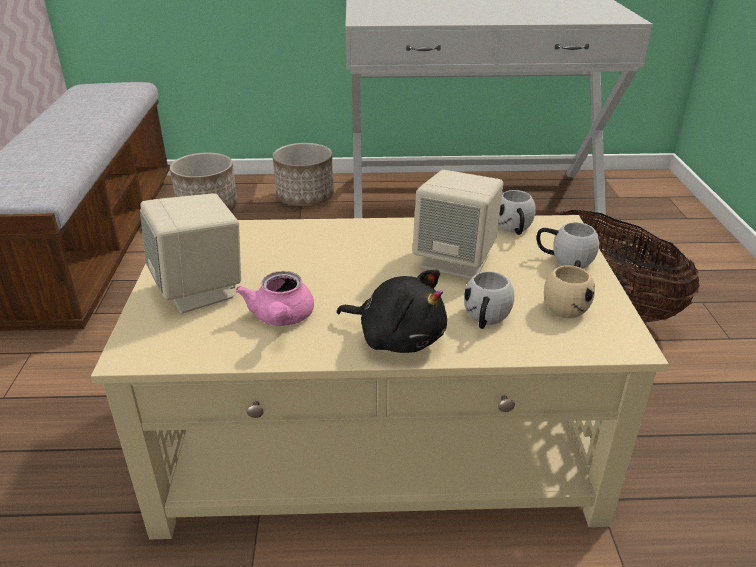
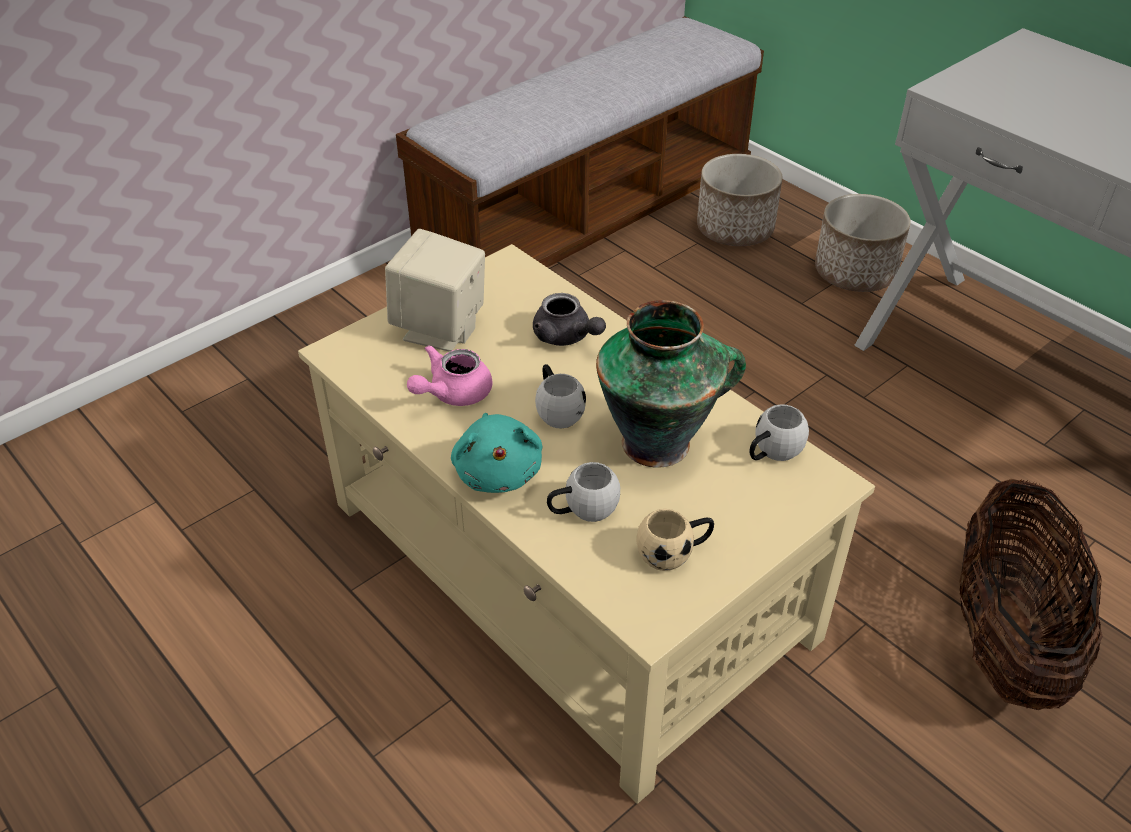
camera: 50 degrees right, 10 degrees up
(300, 245) = (566, 337): none -> grey teapot
(398, 337) = (498, 471): black plush toy -> turquoise plush toy
(456, 260) = (659, 443): beige speaker -> vase
(564, 259) = (756, 515): white mug -> white mug (557, 410)

